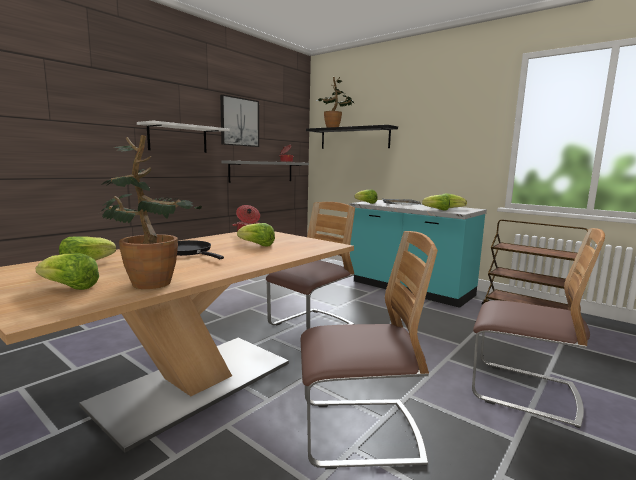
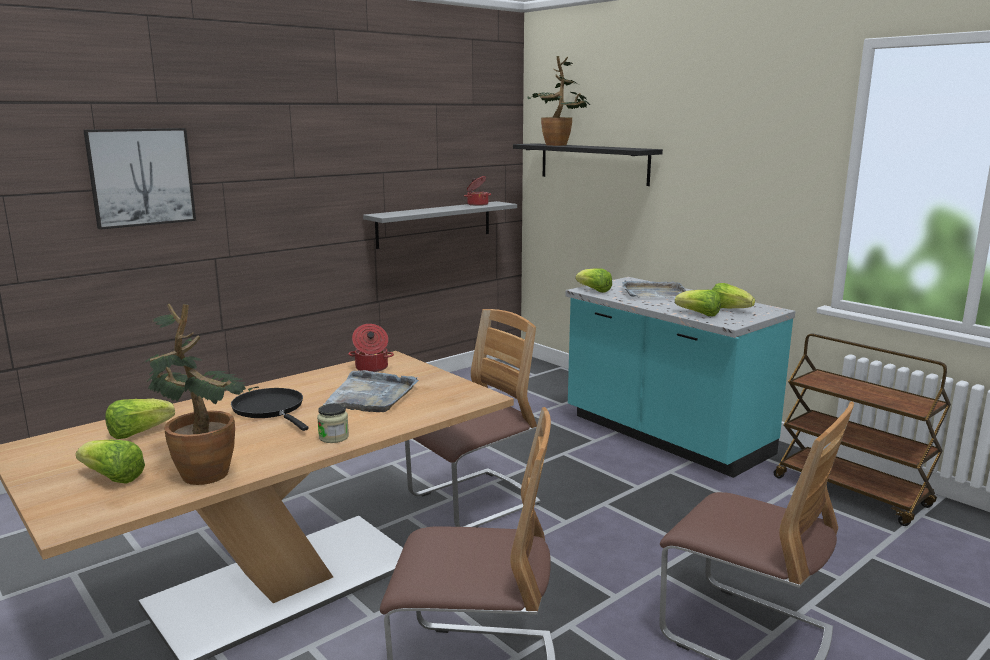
camera: 10 degrees right, 5 degrees up
(178, 138) = (291, 190): white shelf -> none
(239, 122) = (393, 148): picture -> picture (141, 177)
(244, 263) = (333, 437): none -> jar
(257, 245) = (371, 395): lettuce -> grey tray

